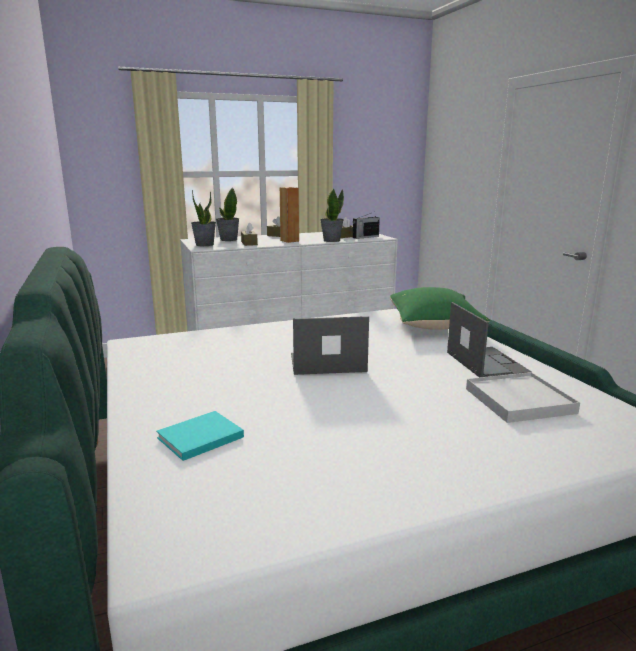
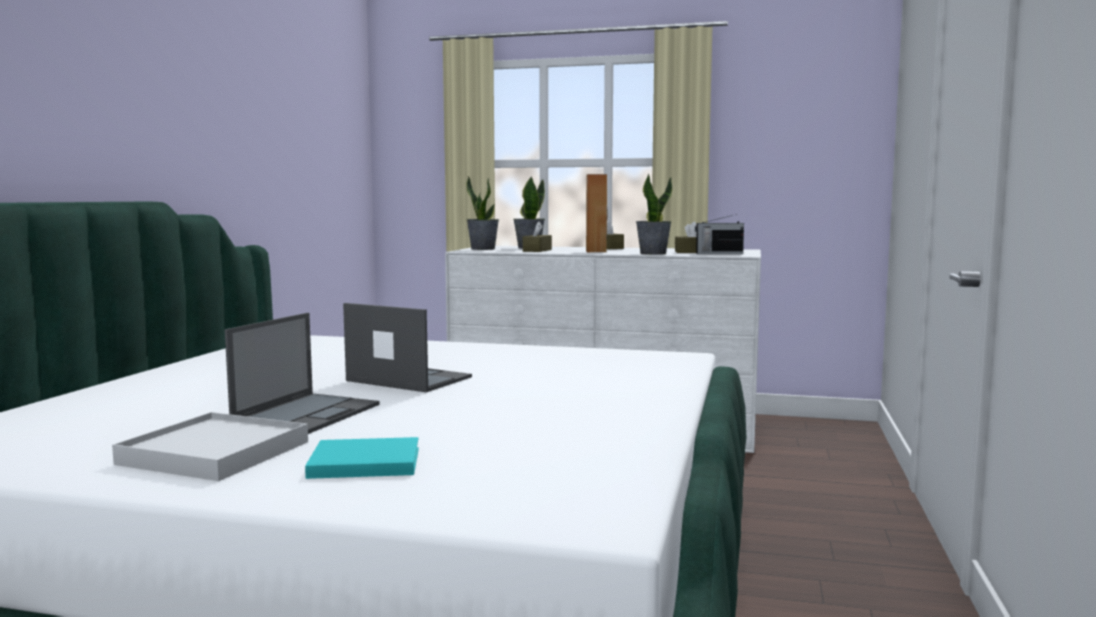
camera: 35 degrees right, 10 degrees down
(198, 438) = (129, 402): turquoise book -> turquoise book (361, 462)
(434, 326) = (654, 372): green pillow -> none
(485, 362) = (602, 411): laptop -> laptop (308, 414)
(519, 401) = (517, 449): white tray -> white tray (215, 453)

